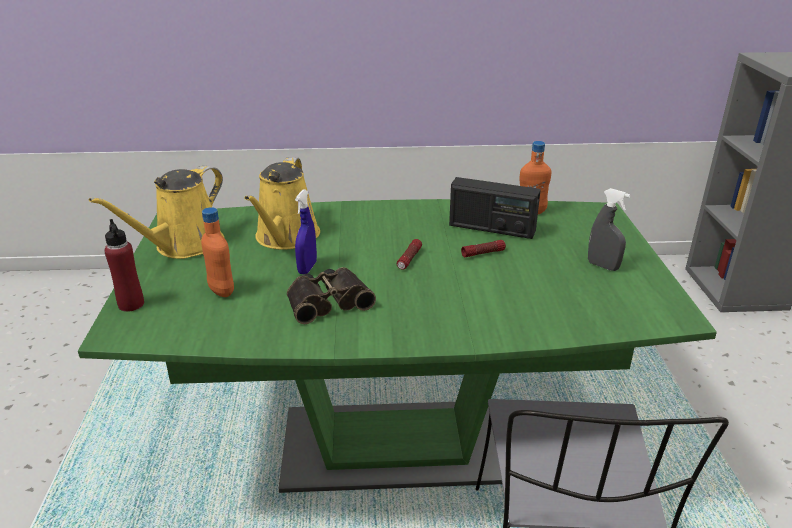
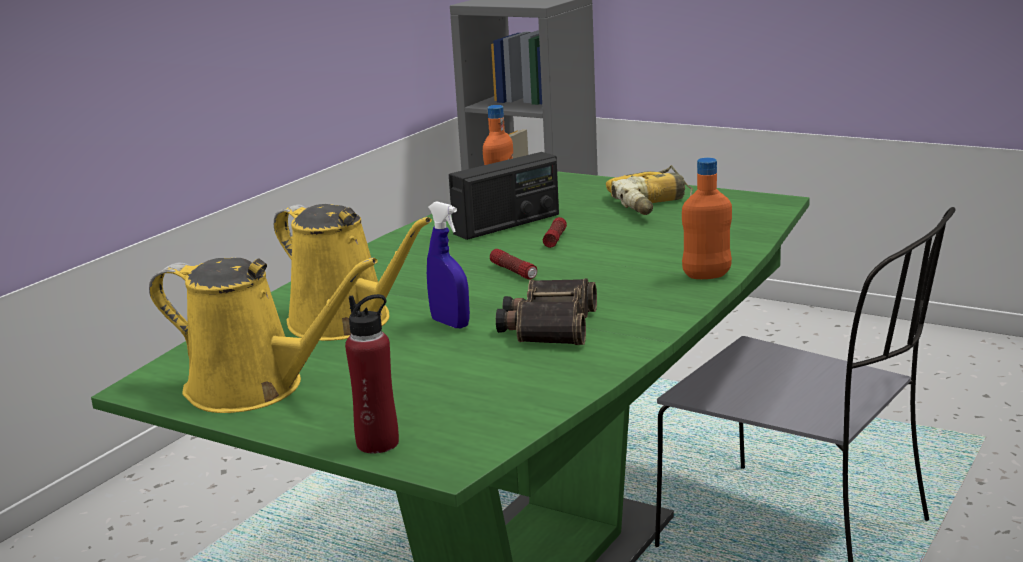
camera: 55 degrees left, 10 degrees down
(184, 246) = (254, 388): yellow watering can -> yellow watering can turned 45 degrees counterclockwise
(221, 291) = (432, 380): orange bottle -> orange bottle (706, 276)
(602, 266) = (654, 203): grey spray bottle -> power drill

